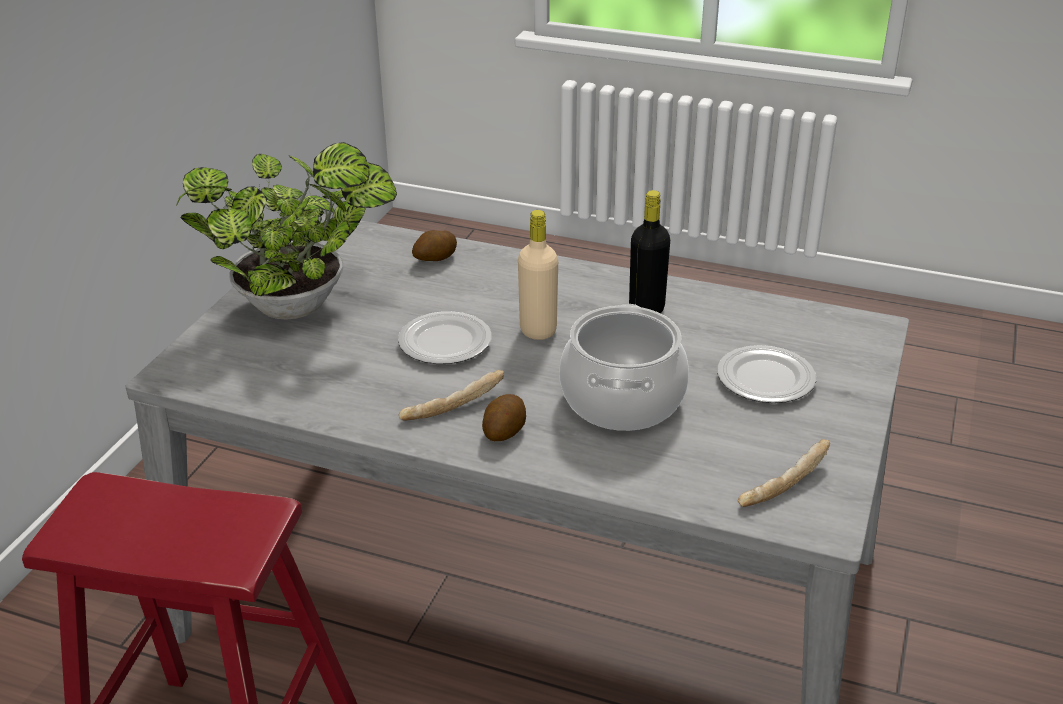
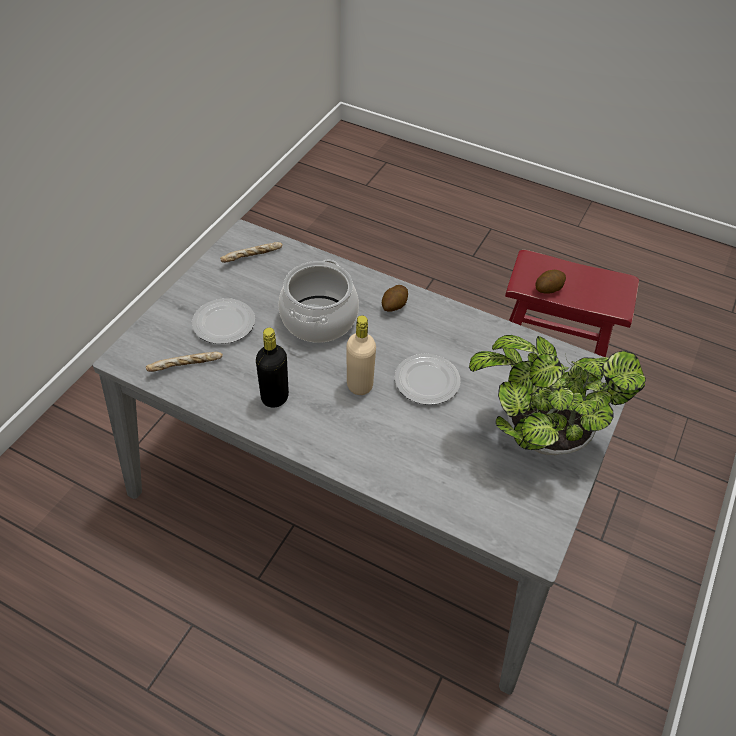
camera: 175 degrees left, 15 degrees up
(435, 259) = (433, 483): potato -> potato (548, 288)
(452, 405) = (423, 328): bread -> bread (186, 367)

